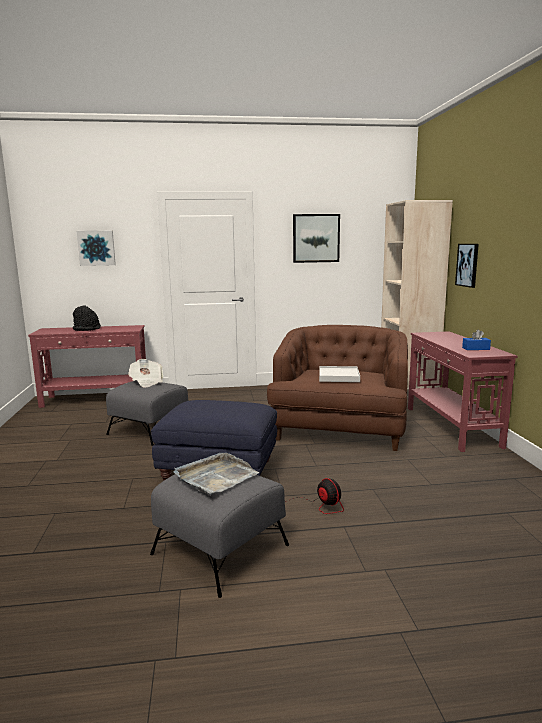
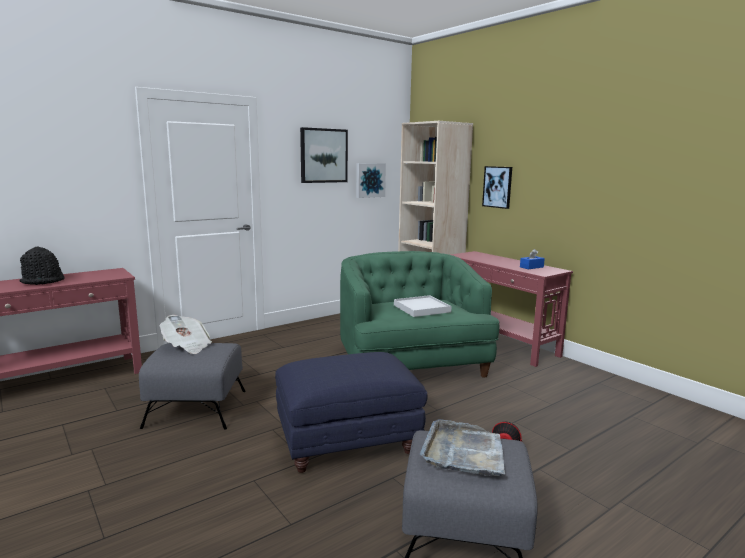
camera: 30 degrees left, 0 degrees up
(96, 248) = (44, 161): picture -> picture (369, 180)
(339, 429) = (410, 364): brown armchair -> green armchair

